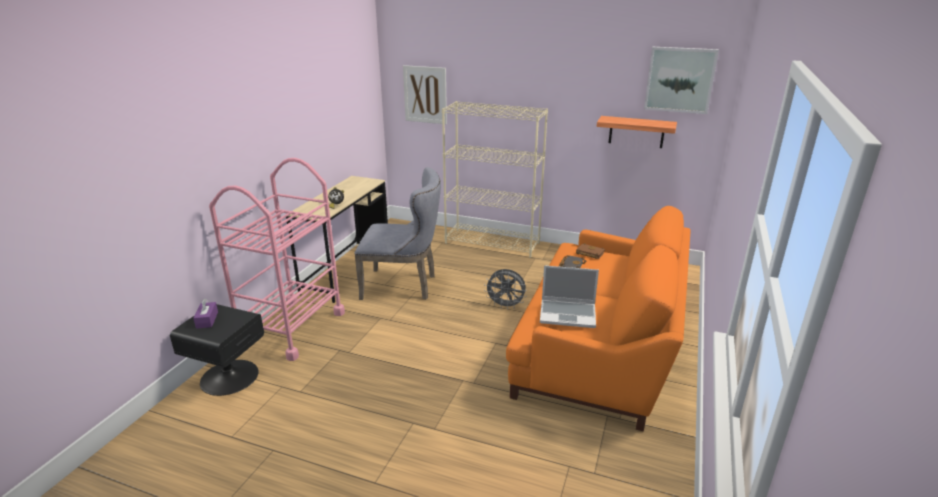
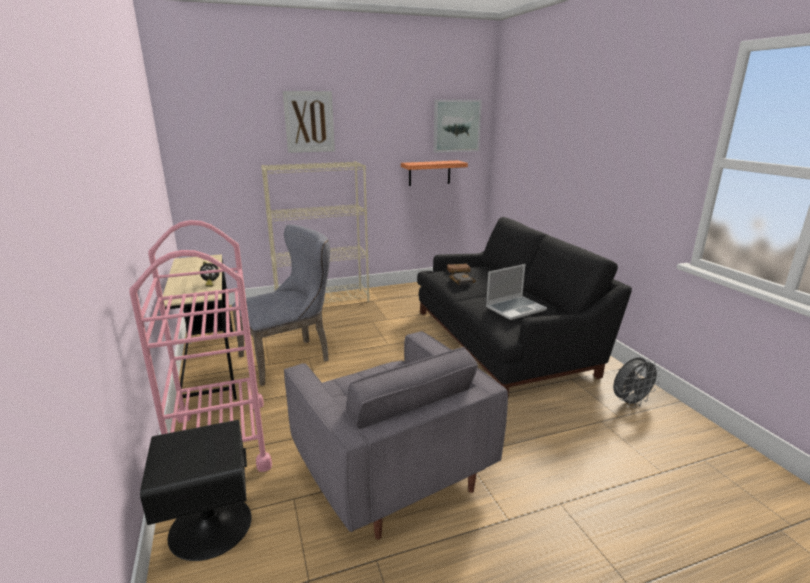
camera: 40 degrees left, 5 degrees down
(207, 320) = (177, 454): purple tissue box -> none
(355, 401) = (390, 468): none -> grey armchair
(425, 94) = (222, 162): picture -> picture (309, 122)
(505, 306) = (401, 340): grey fan -> grey fan (630, 402)
(601, 346) = (504, 340): orange sofa -> black sofa

